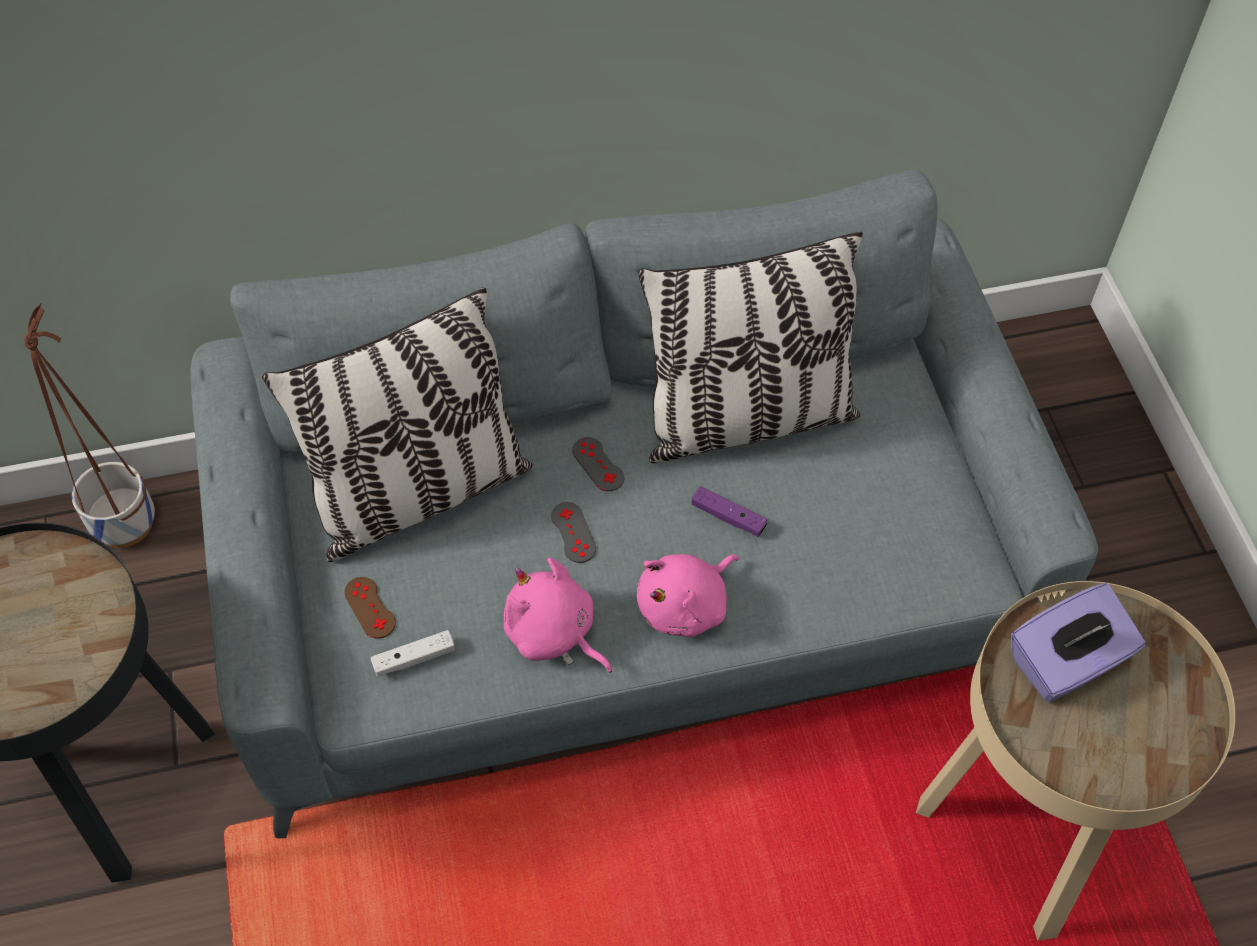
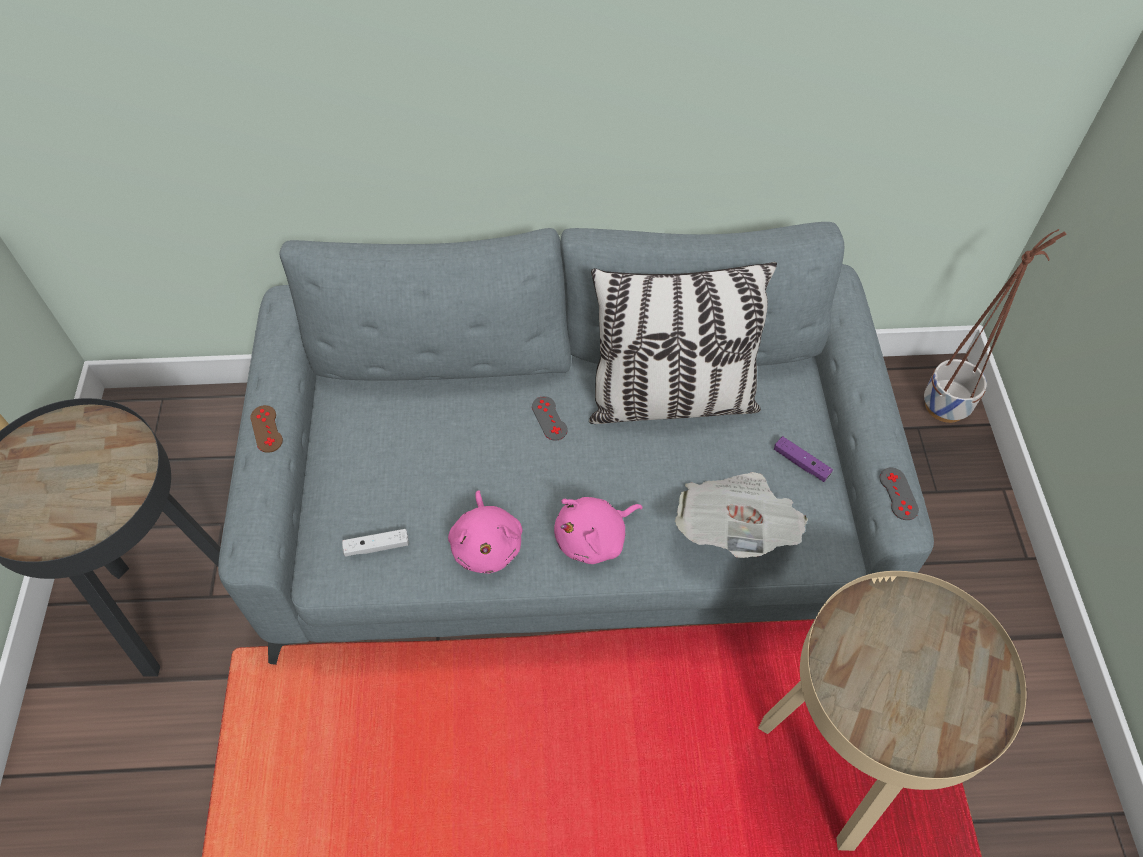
camera: 10 degrees right, 0 degrees up
(125, 523) = (216, 412): planter -> planter (945, 405)
(370, 608) = (353, 502): brown game controller -> brown game controller (266, 429)
(420, 494) = (410, 421): pillow -> none
(554, 634) = (487, 544): pink plush toy -> pink plush toy turned 150 degrees counterclockwise
(573, 532) = (519, 468): grey game controller -> grey game controller (898, 494)
(728, 517) = (641, 474): purple game controller -> purple game controller (801, 463)
(856, 566) = (735, 528): none -> newspaper
(1067, 663) = (886, 638): purple tissue box -> none

